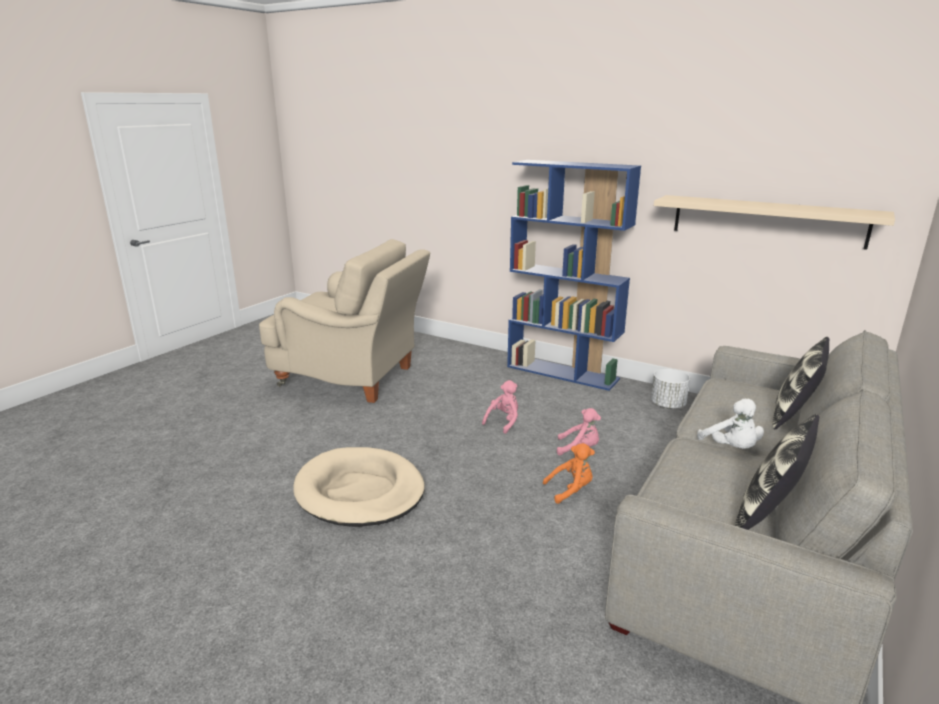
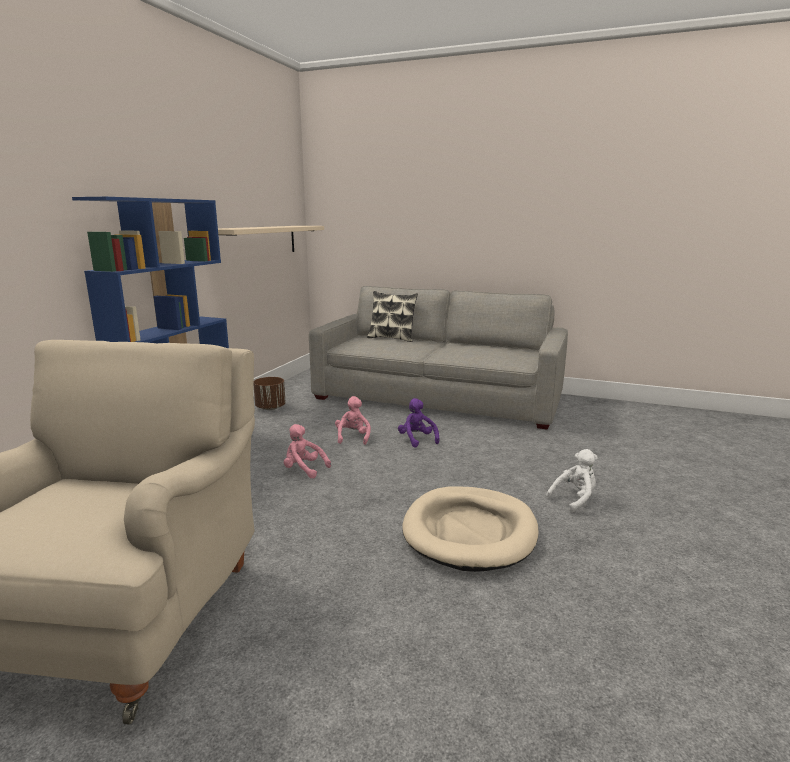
camera: 100 degrees left, 5 degrees down
(571, 490) = (417, 439): orange plush toy -> purple plush toy
(668, 405) = (270, 408): white planter -> brown planter
(731, 448) = (436, 351): white plush toy -> white plush toy (574, 499)
(768, 515) = (504, 348): pillow -> none

